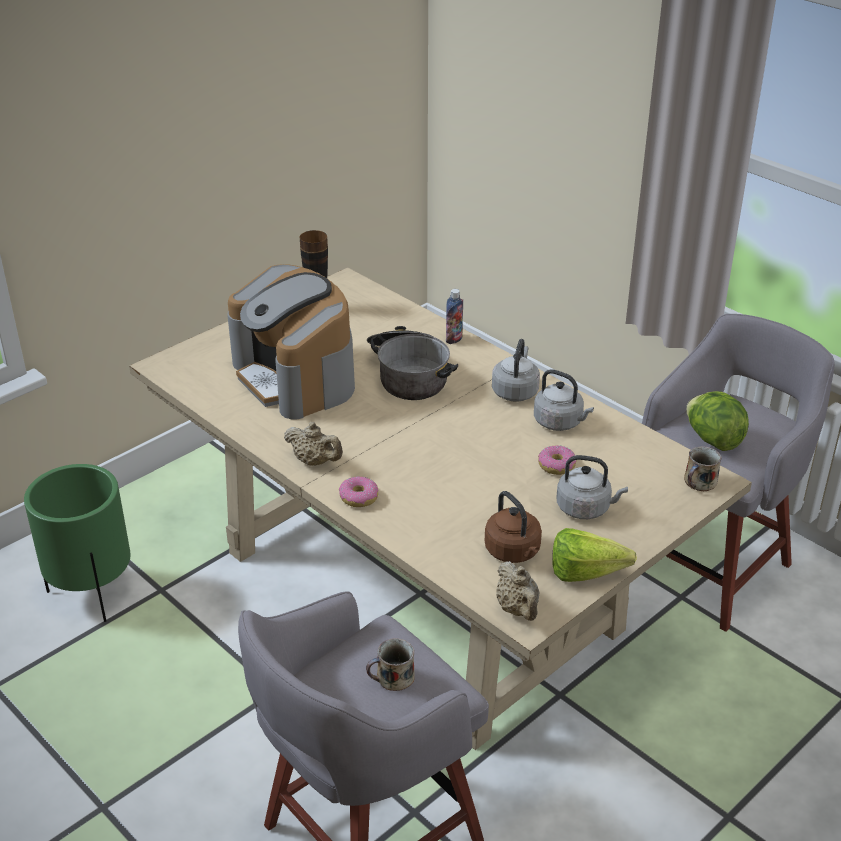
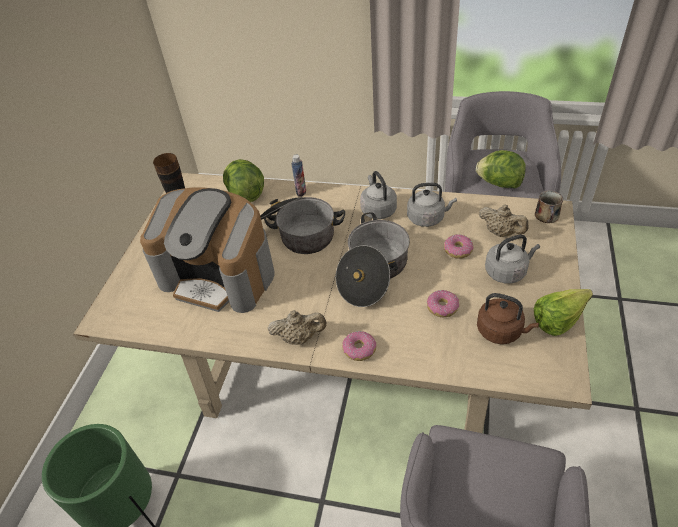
camera: 30 degrees left, 10 degrees up
(393, 678) = (500, 479): mug -> none
(395, 317) = (245, 194): none -> lettuce
(444, 443) = (373, 272): none -> cooking pot
(478, 504) = (442, 307): none -> donut
(518, 609) = (551, 375): beige teapot -> beige teapot (501, 233)

